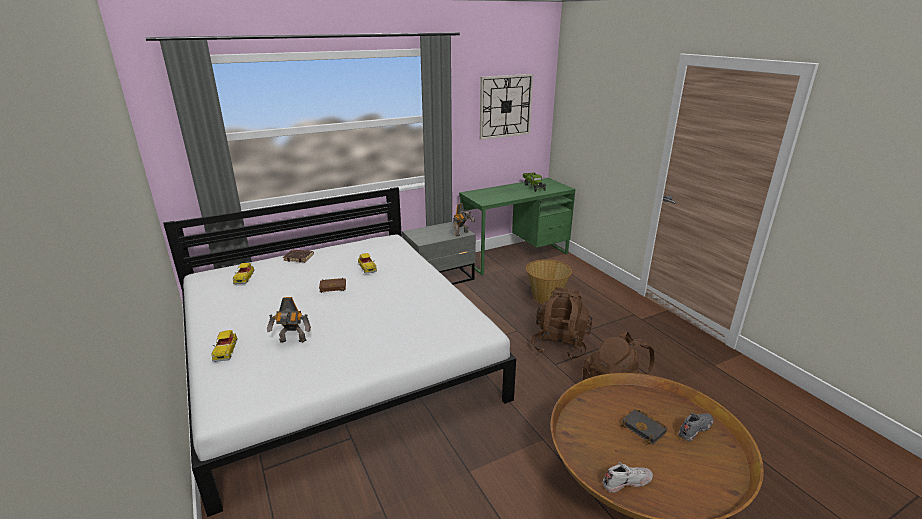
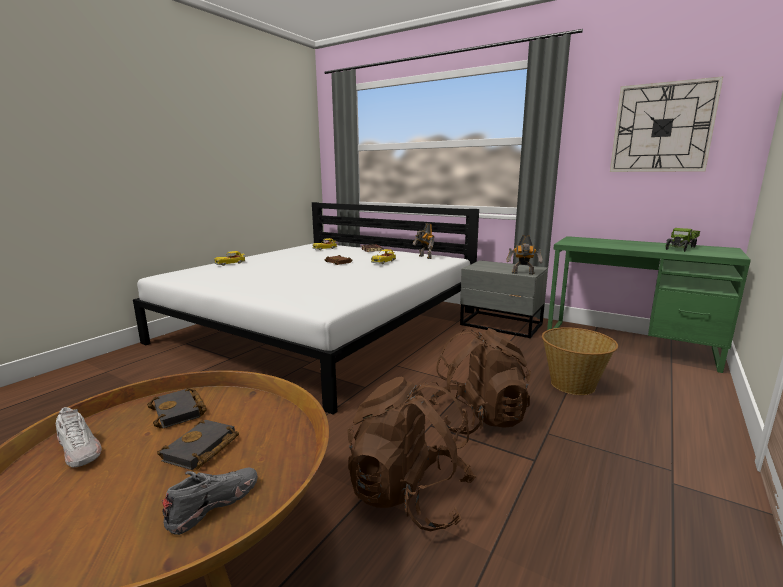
camera: 60 degrees right, 10 degrees down
(292, 341) = (252, 270): toy robot -> toy robot (424, 257)
(593, 434) = (180, 412): none -> black book
(694, 429) = (214, 503): grey shoe -> grey shoe turned 75 degrees counterclockwise

